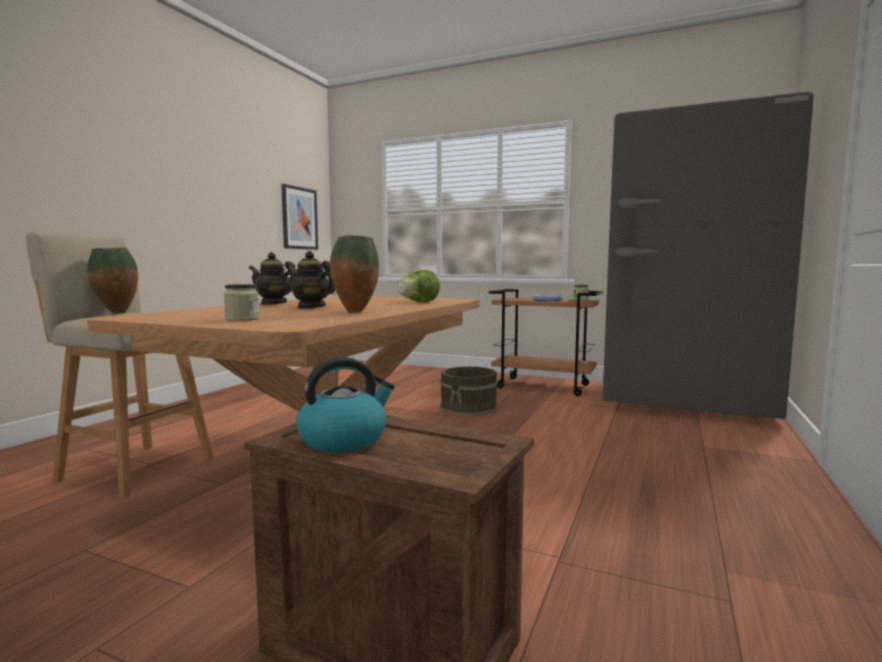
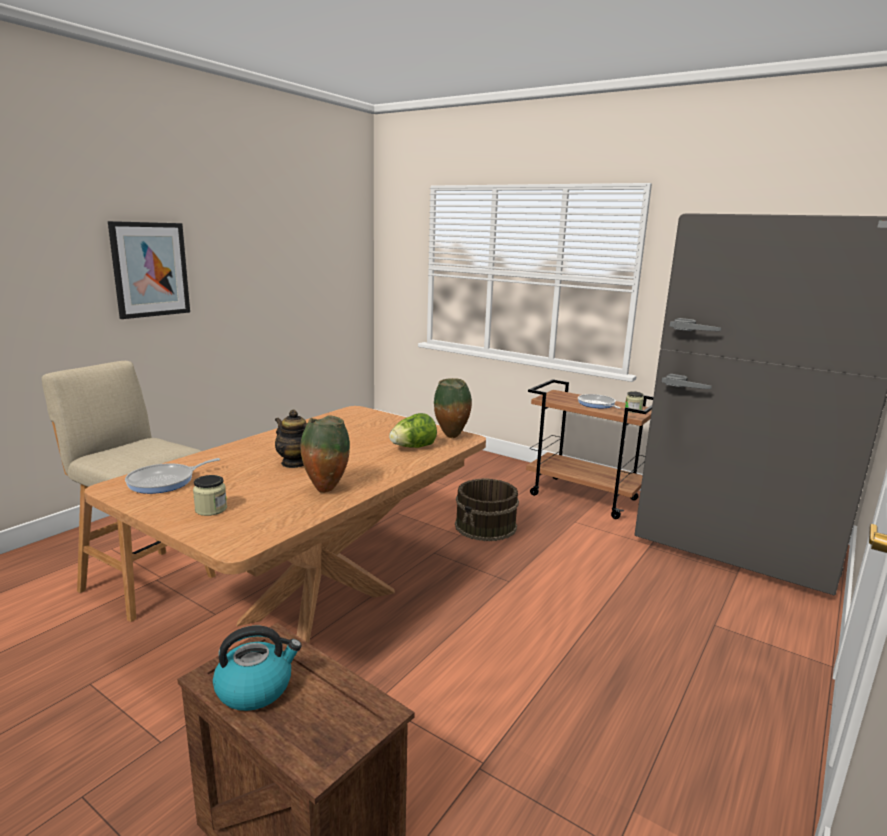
camera: 10 degrees right, 10 degrees up
(117, 313) = (124, 447): vase -> vase (451, 437)
(179, 314) = (165, 481): none -> frying pan
(273, 303) = (268, 441): teapot -> none
(299, 218) = (335, 275): picture -> picture (150, 269)

